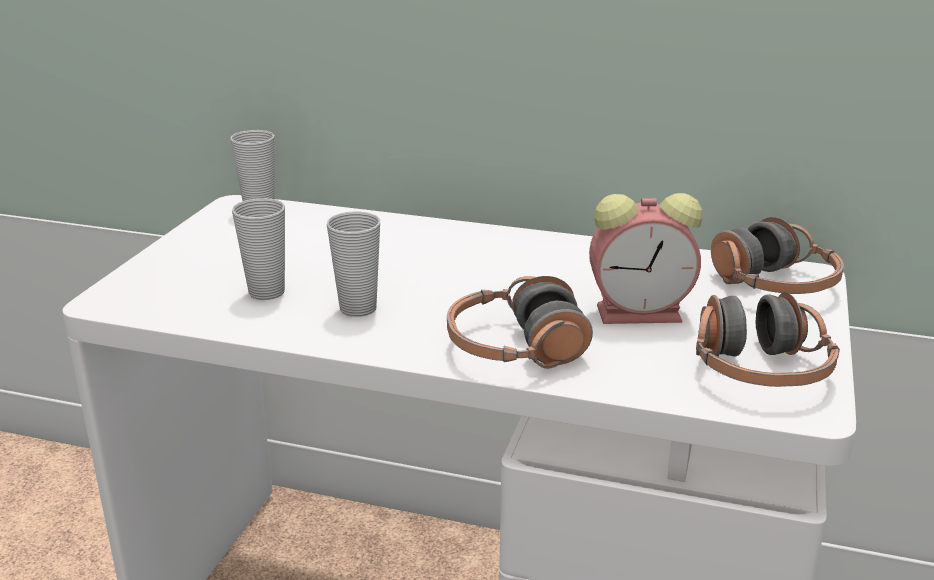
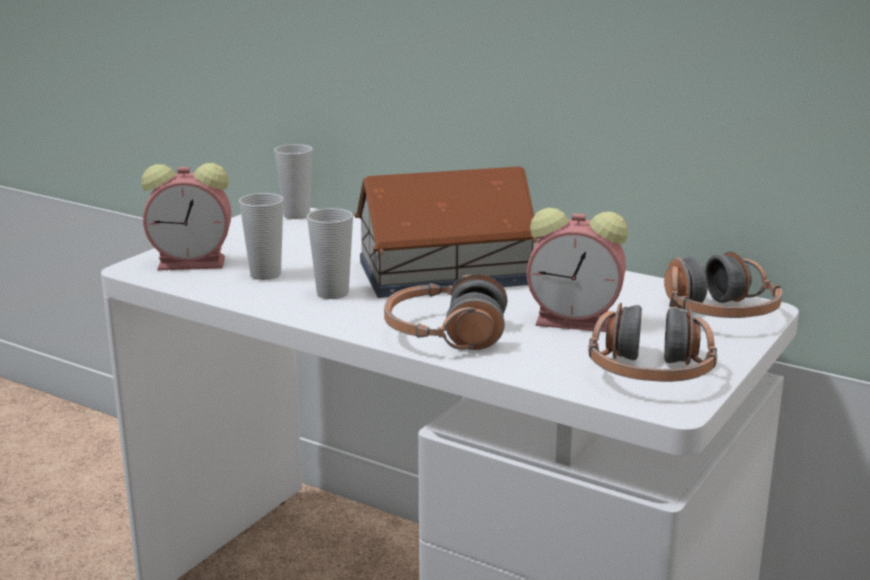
camera: 15 degrees right, 5 degrees down
(174, 286) = (194, 263): none -> alarm clock
(463, 267) = (442, 272): none -> toy house

